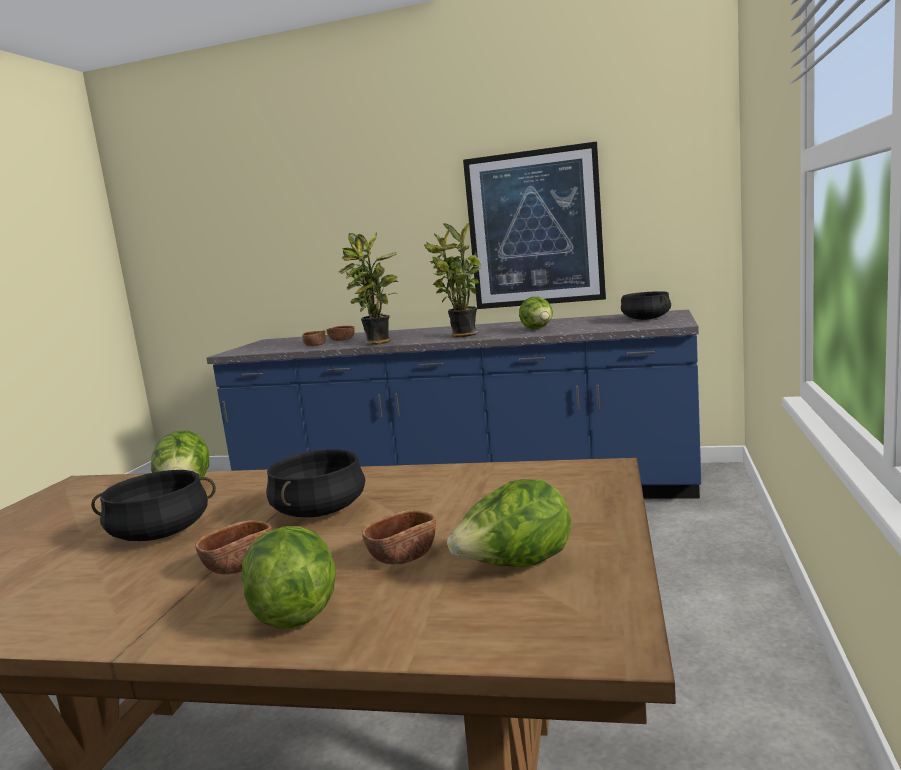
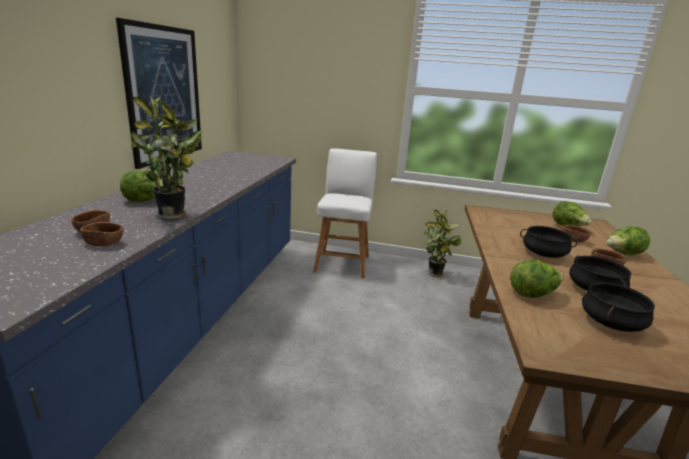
camera: 95 degrees left, 10 degrees up
(461, 335) = (207, 190): potted plant -> potted plant (436, 274)
(538, 329) = (232, 175): lettuce -> lettuce (145, 200)
(645, 319) = (249, 159): black cooking pot -> black cooking pot (611, 323)
(696, 553) = (342, 262): none -> white chair

